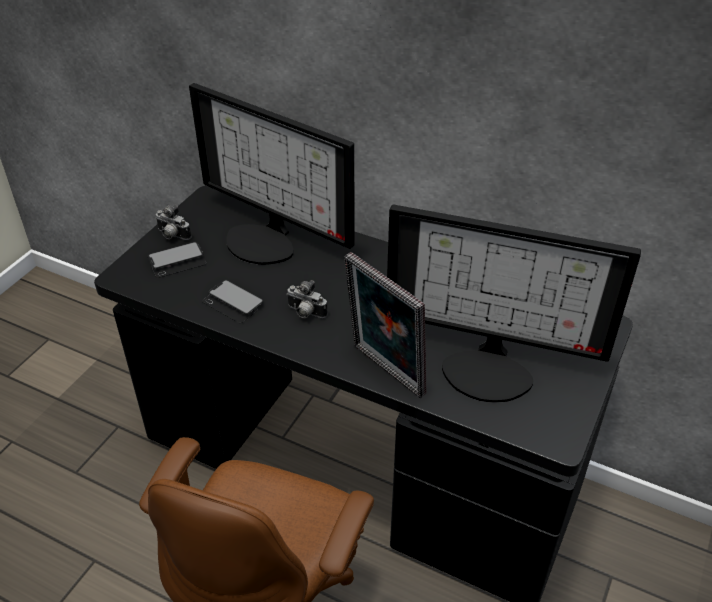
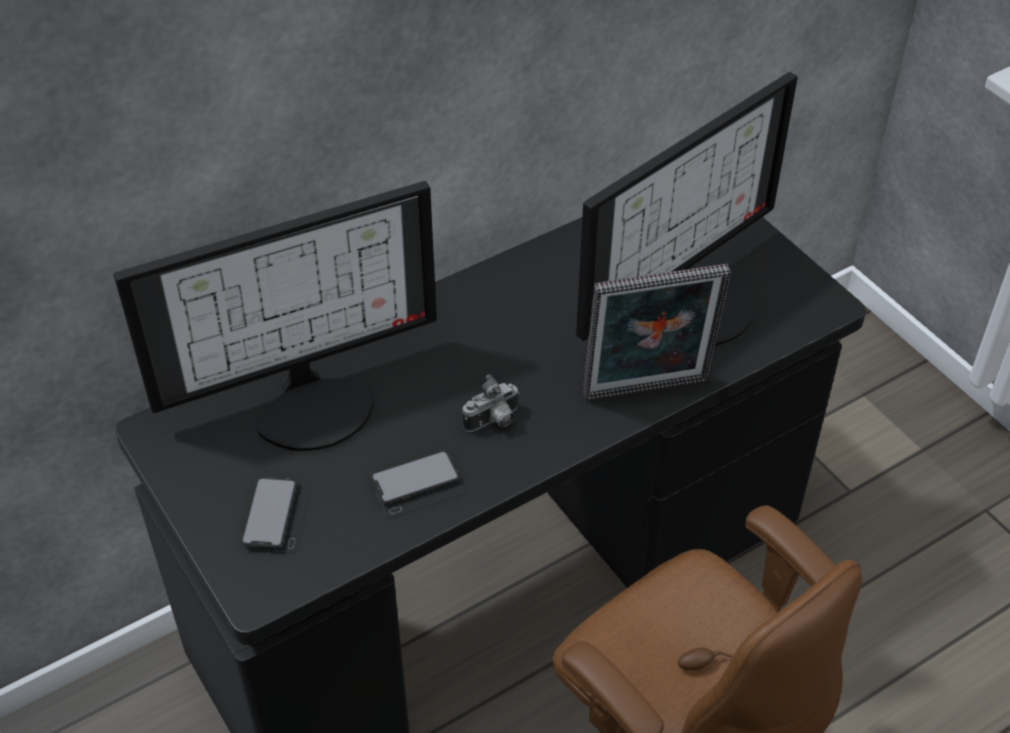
camera: 60 degrees left, 5 degrees up
(172, 236) = (211, 503): camera -> none

